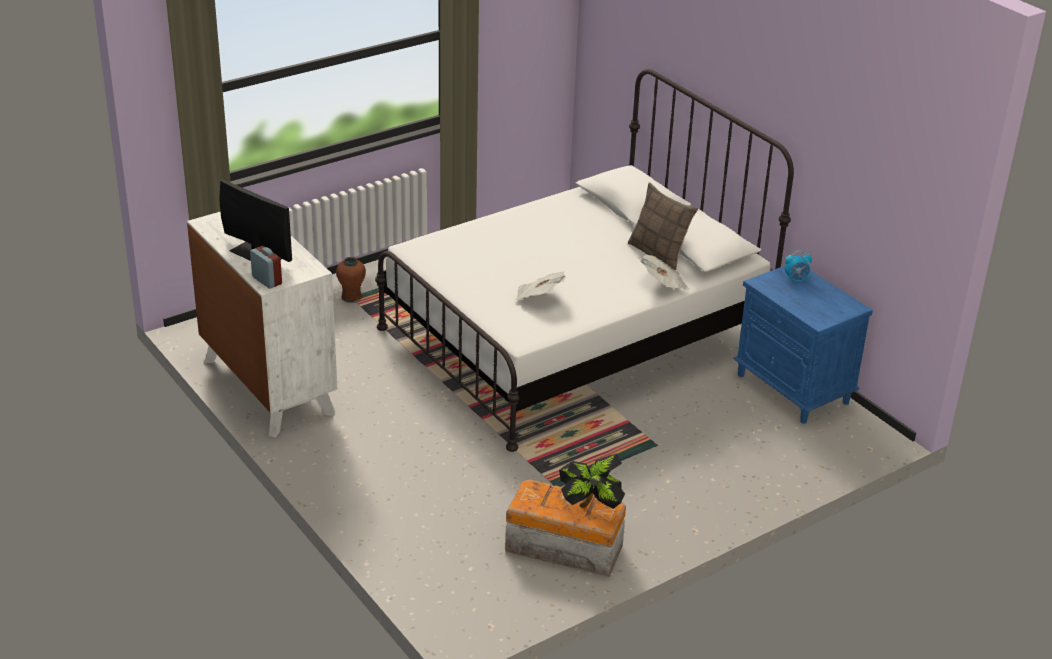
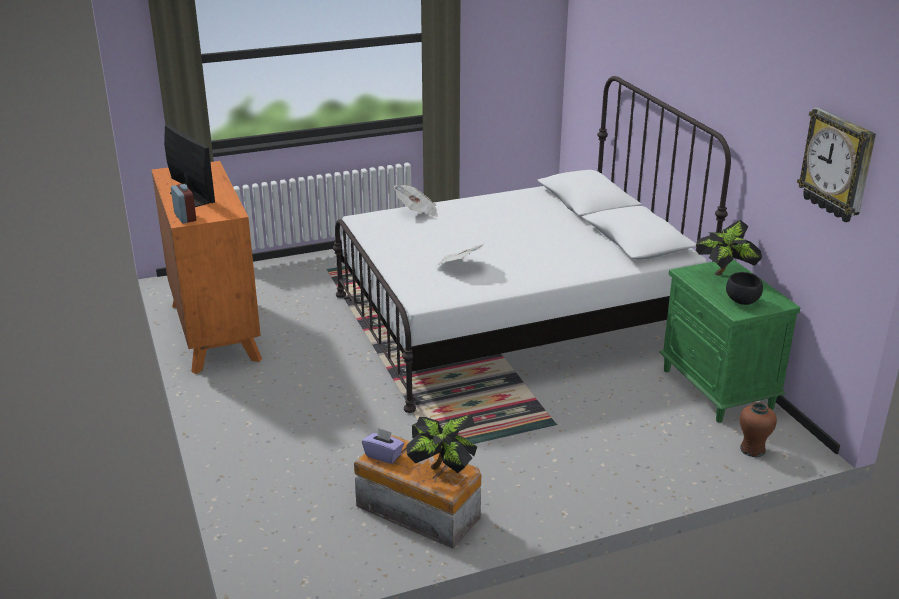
camera: 15 degrees right, 5 degrees down
(268, 386) = (214, 331): white dresser -> orange dresser
(351, 297) = (327, 269): brown vase -> brown vase (752, 449)
(531, 500) = (383, 455): none -> purple tissue box
(659, 253) = (595, 242): pillow -> none
(663, 285) = (588, 267): newspaper -> newspaper (417, 212)
(794, 389) = (718, 389): blue nightstand -> green nightstand
(796, 280) = (725, 274): alarm clock -> potted plant
(821, 310) = (743, 302): none -> black bowl
(905, 185) = (837, 165): none -> wall clock

